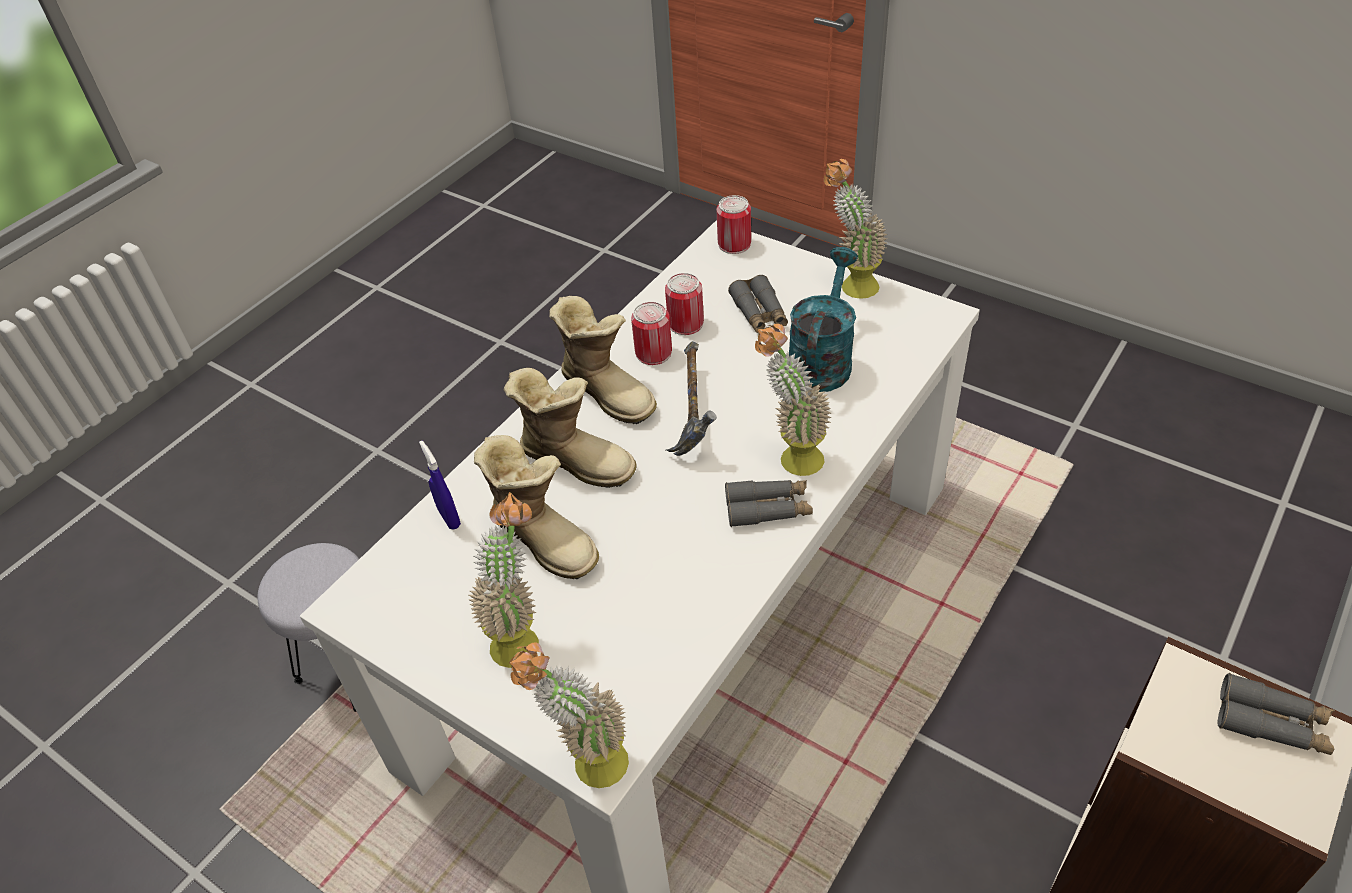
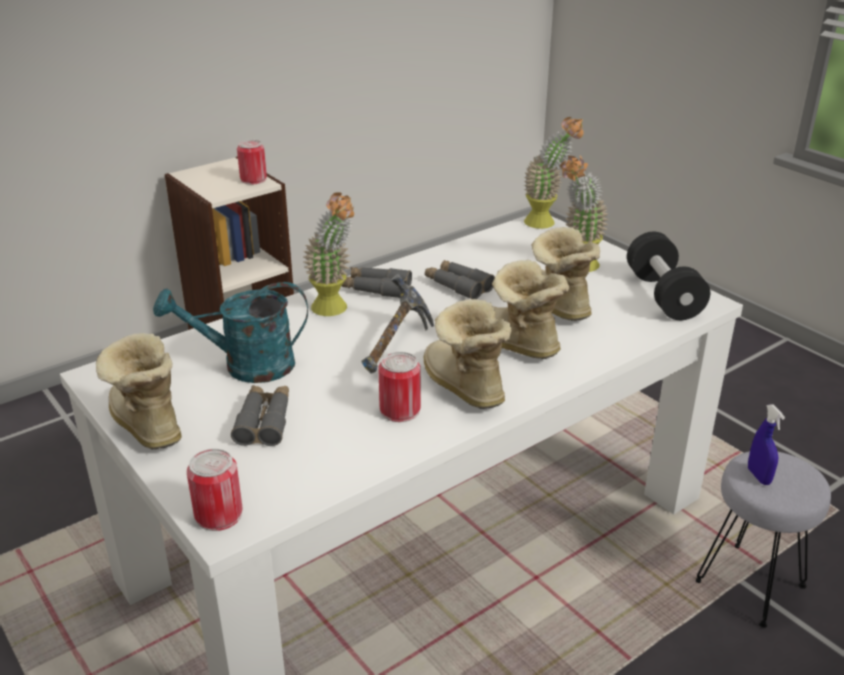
camera: 165 degrees left, 15 degrees down
(402, 602) = (663, 295): none -> black dumbbell
(449, 518) = (628, 331): blue spray bottle -> blue spray bottle (758, 476)
(685, 323) = (348, 430): can -> can (253, 179)
(822, 359) = (246, 366): turquoise watering can -> turquoise watering can turned 45 degrees clockwise
(850, 284) = (144, 426): potted plant -> boot
(1271, 723) = (203, 179): grey binoculars -> grey binoculars (458, 285)

